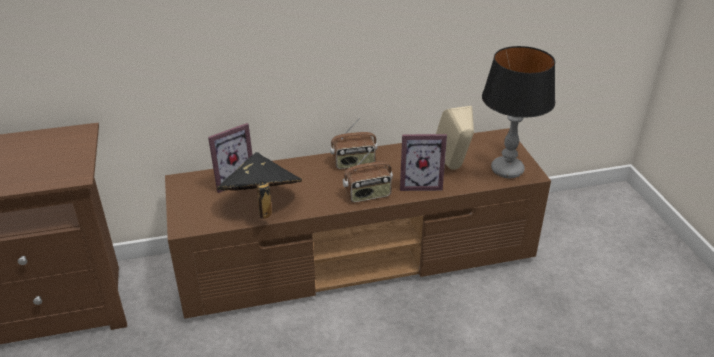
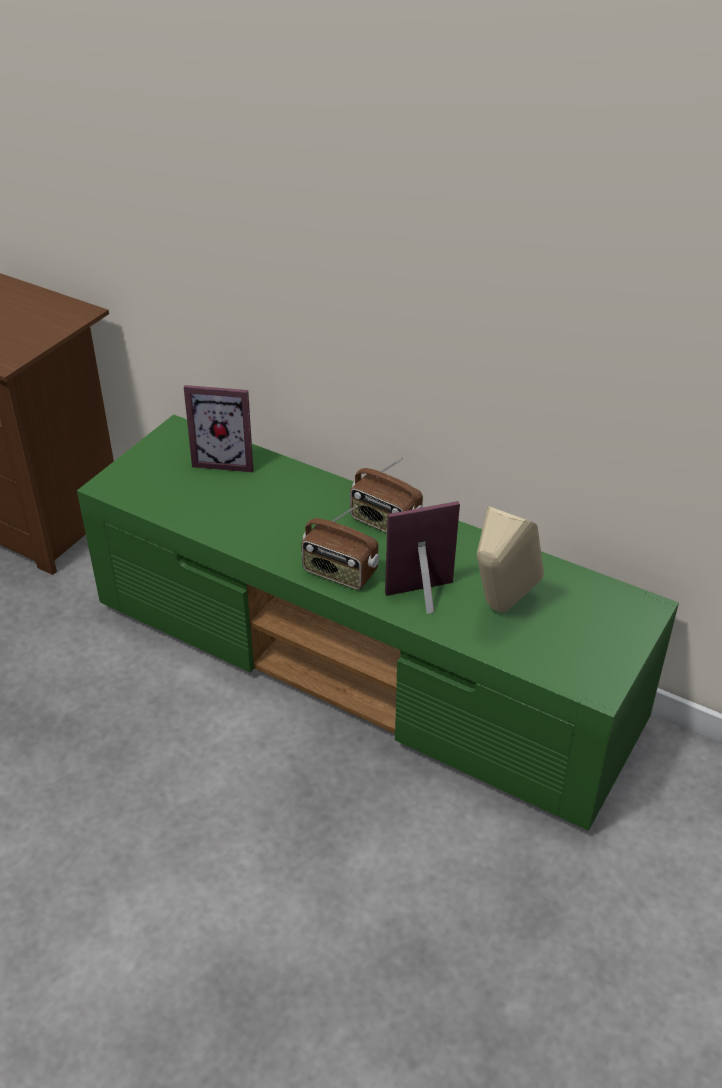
camera: 45 degrees right, 5 degrees up
(261, 205) = (210, 510): black hat -> none
(358, 258) = (365, 664): brown tv stand -> green tv stand
(420, 183) = (424, 600): picture frame -> picture frame turned 120 degrees clockwise
(506, 170) = (570, 659): table lamp -> none

